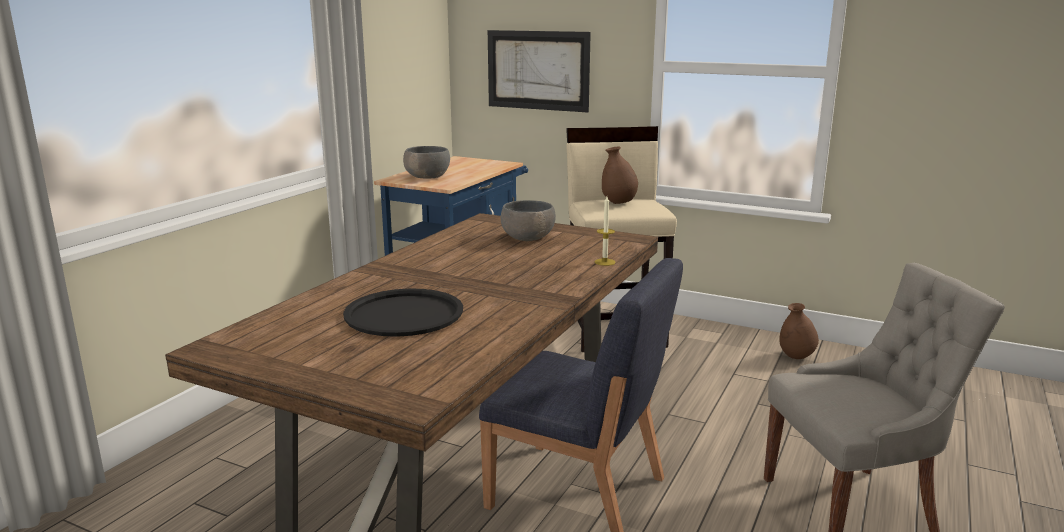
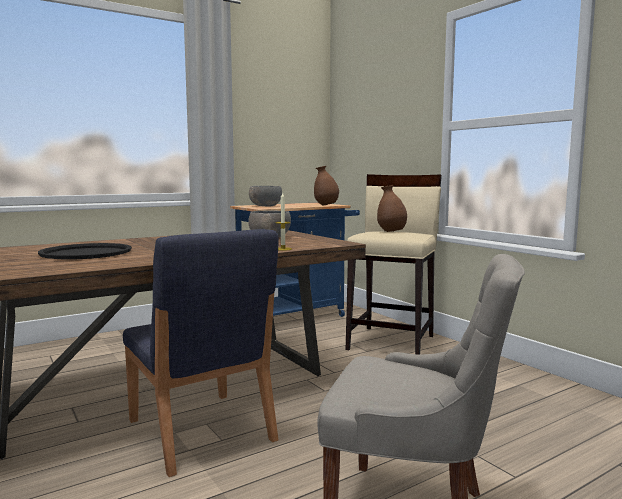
camera: 30 degrees right, 10 degrees down
(537, 70) = (374, 139): picture -> none
(796, 357) = (532, 389): brown vase -> brown vase (326, 205)

